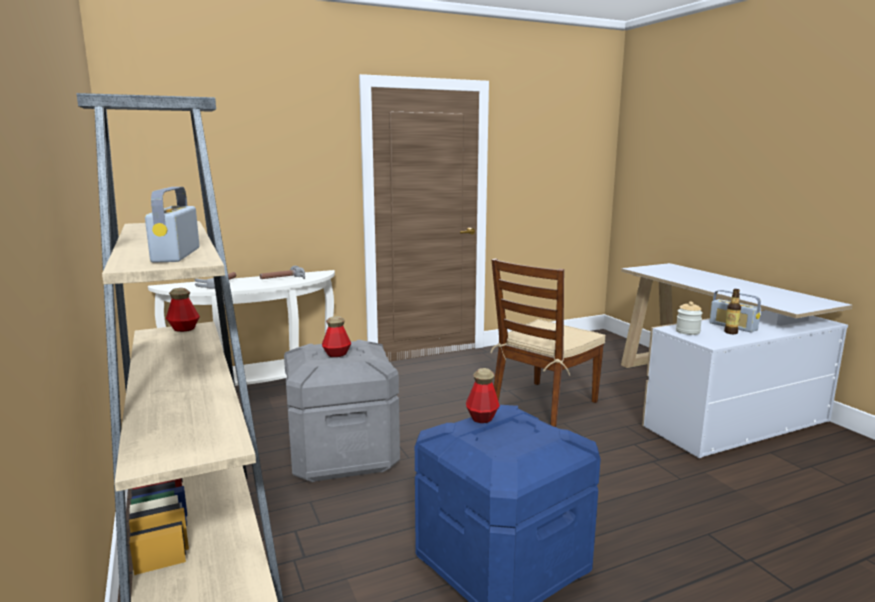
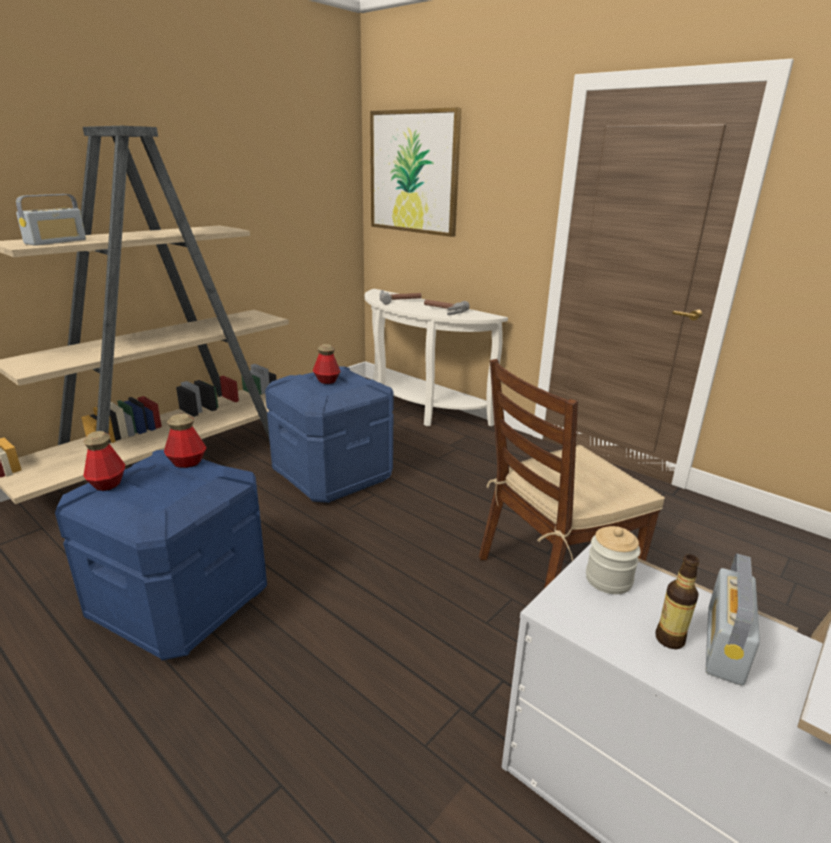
camera: 65 degrees right, 10 degrees up
(176, 255) = (56, 242): radio -> radio turned 150 degrees clockwise
(184, 329) = (263, 317): bottle -> bottle (108, 484)
(192, 151) = (413, 172): none -> picture
(343, 455) = (333, 475): grey storage box -> blue storage box
(544, 404) = (554, 572): brown chair -> brown chair turned 45 degrees counterclockwise

